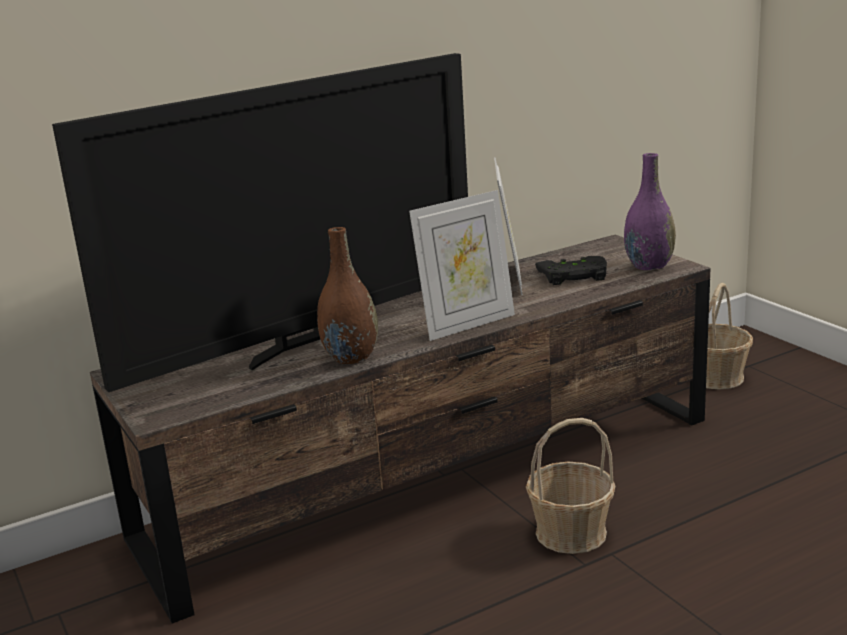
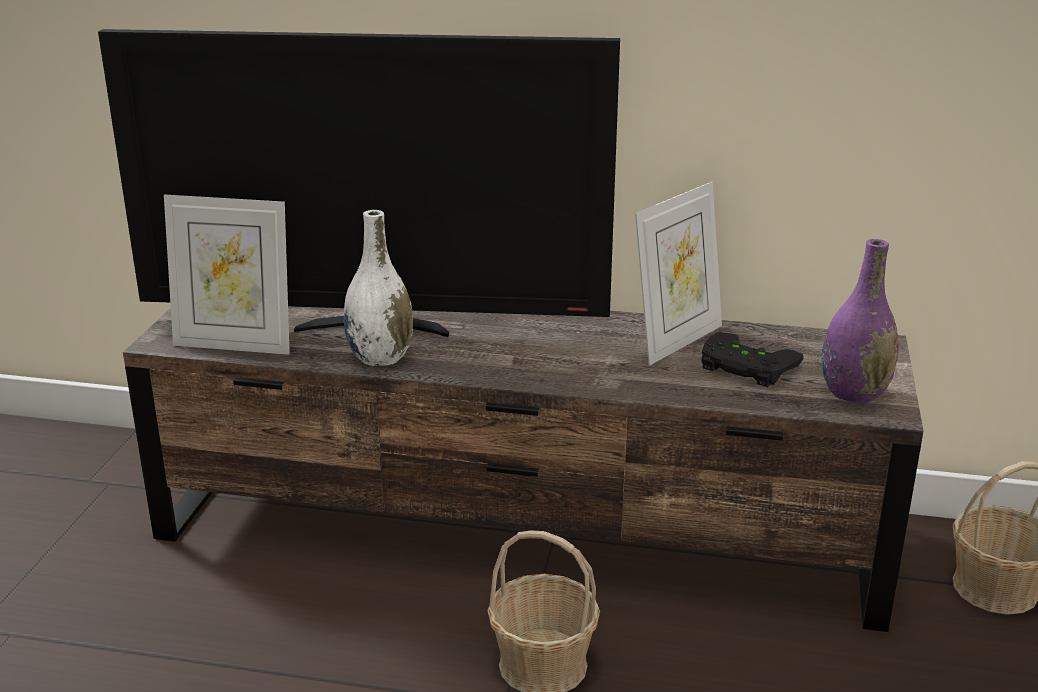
camera: 40 degrees right, 5 degrees up
(351, 357) = (380, 358): brown vase -> white vase
(467, 324) = (534, 373): picture frame -> picture frame (235, 344)

